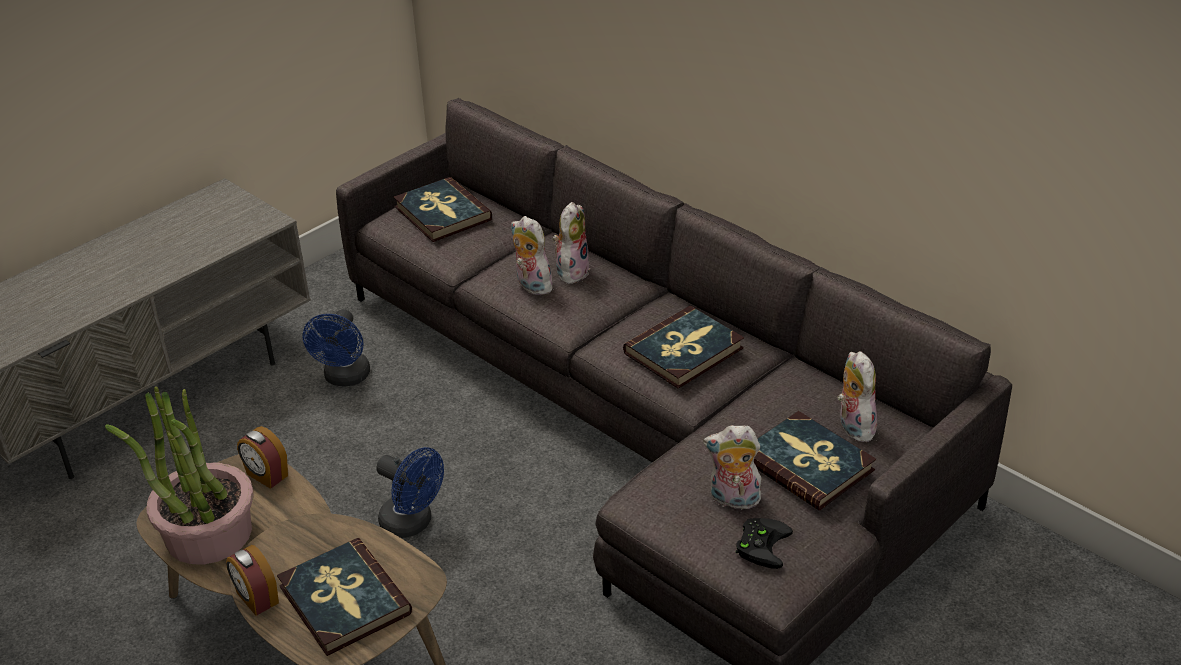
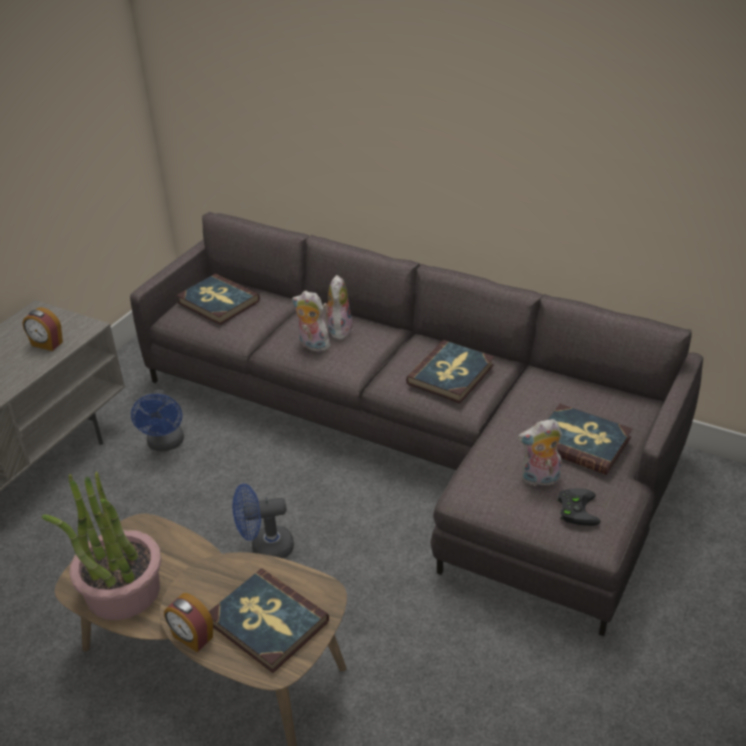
camera: 15 degrees left, 0 degrees up
(266, 475) = (154, 533): alarm clock -> alarm clock (46, 344)
(413, 523) = (265, 548): blue fan -> blue fan turned 150 degrees clockwise
(853, 427) = (598, 408): plush toy -> none

